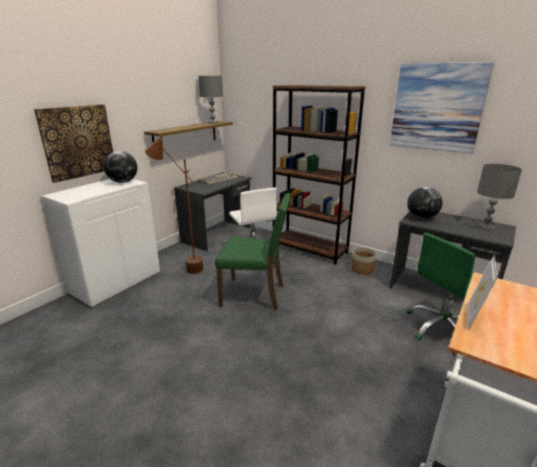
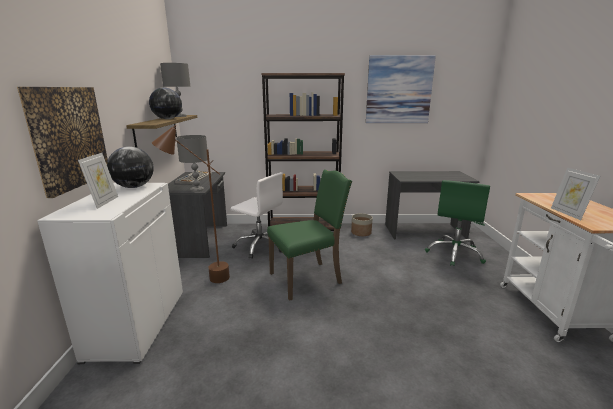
camera: 35 degrees left, 5 degrees down
(87, 190) = (104, 202): none -> picture frame
(421, 218) = (407, 176): globe -> globe (167, 119)
(486, 227) = (449, 174): grey table lamp -> grey table lamp (197, 190)

